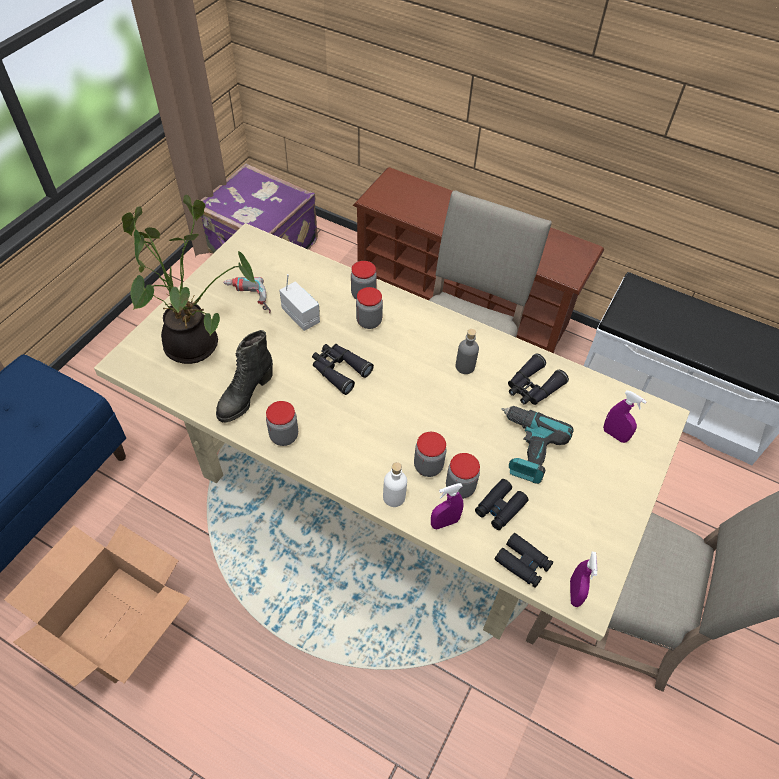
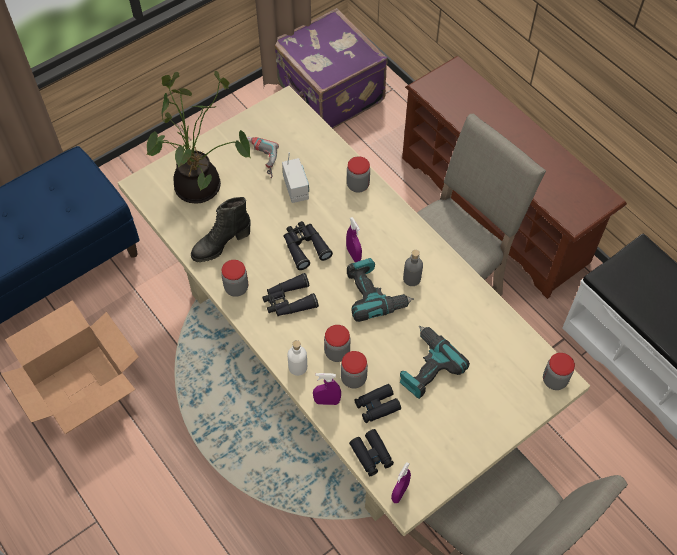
camera: 25 degrees right, 5 degrees up
(369, 321) = (350, 211): jar -> jar (554, 380)
(436, 394) = (374, 294): none -> power drill
(532, 387) = (460, 317): black binoculars -> black binoculars (289, 301)
(615, 435) = (508, 382): purple spray bottle -> purple spray bottle (353, 255)

